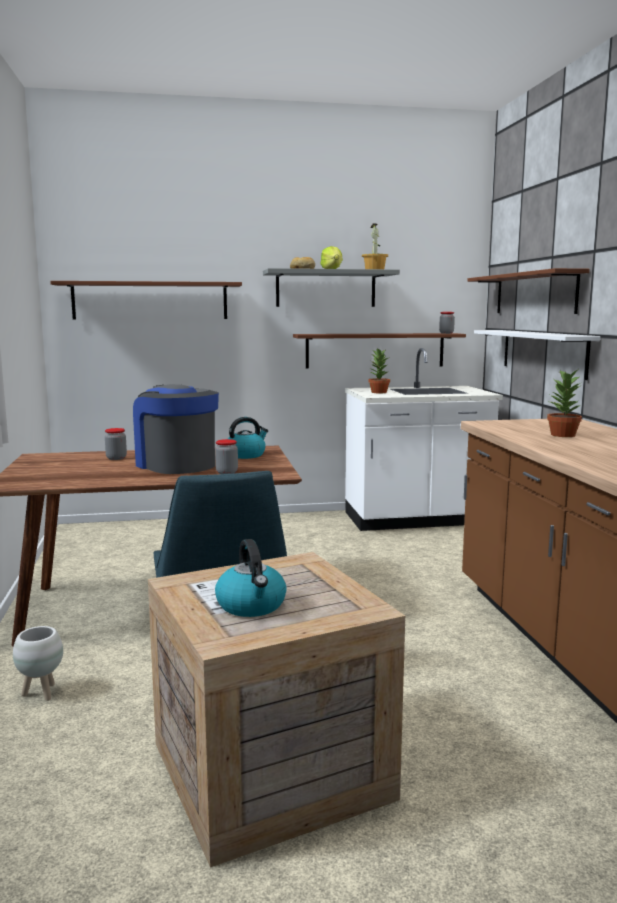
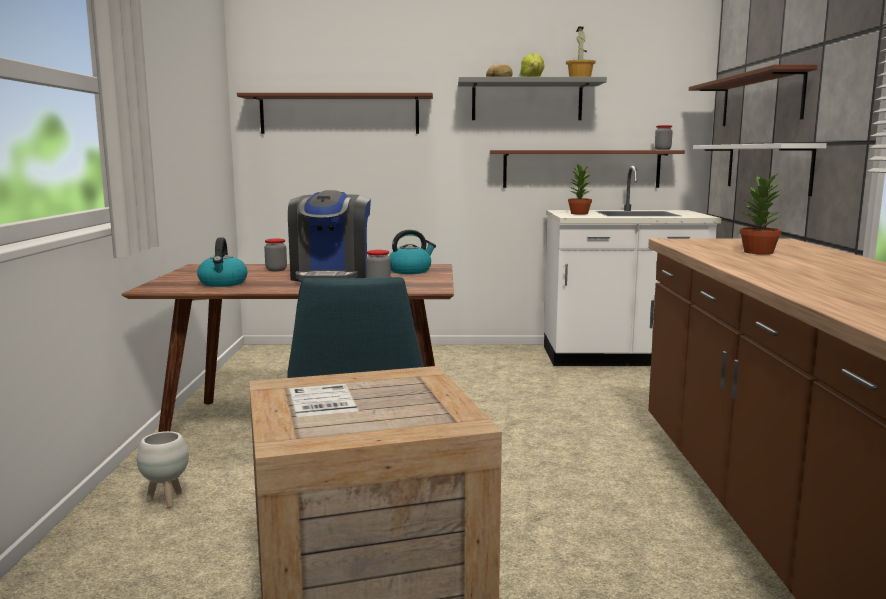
camera: 10 degrees right, 0 degrees up
(175, 464) = (331, 277): coffee machine -> coffee machine turned 150 degrees counterclockwise
(252, 606) = (339, 411): kettle -> kettle (223, 283)

